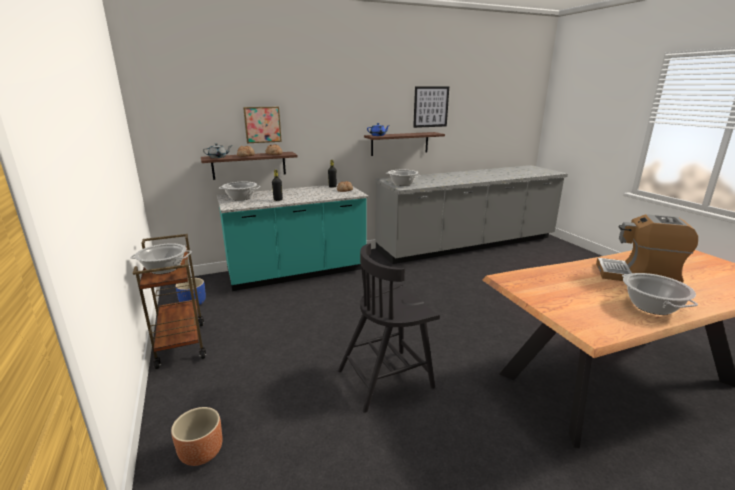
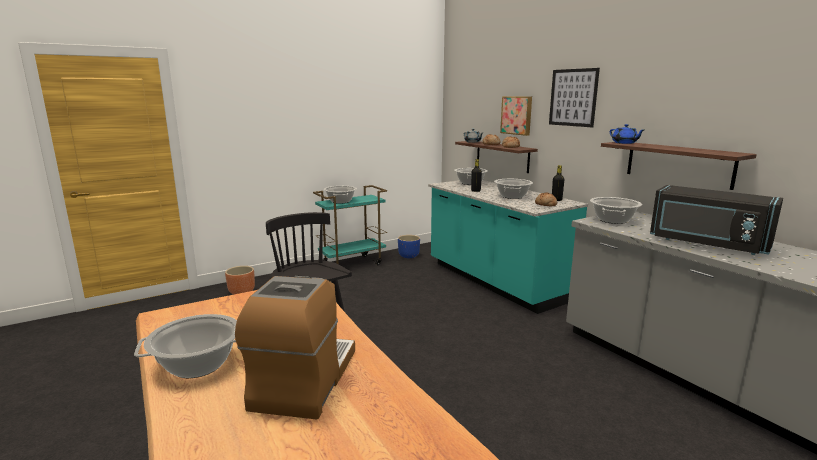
camera: 80 degrees right, 5 degrees down
(181, 343) = (353, 264): brown cart -> turquoise cart
(311, 194) = (512, 196): none -> cooking pot
(431, 107) = (754, 104): picture -> picture (573, 97)
(451, 179) = (707, 244): none -> black microwave

